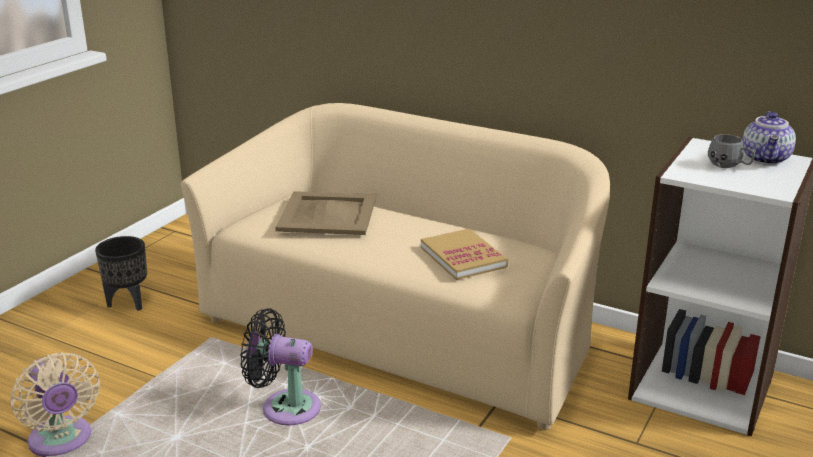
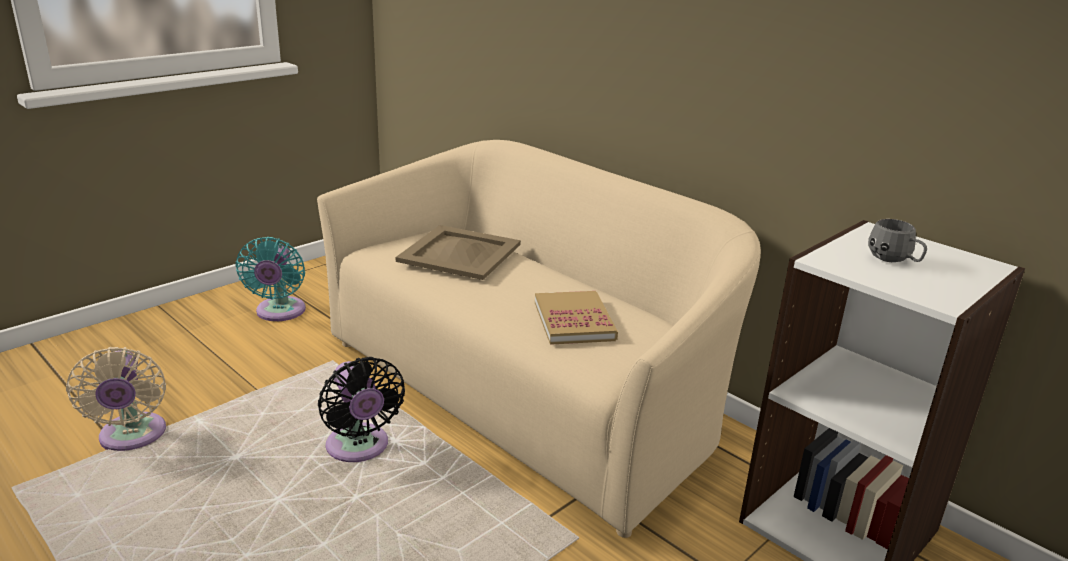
camera: 15 degrees right, 0 degrees up
(129, 302) = (279, 312): black planter -> turquoise fan
(285, 407) = (359, 448): black fan -> black fan turned 150 degrees counterclockwise
(767, 159) = (952, 259): teapot -> none

